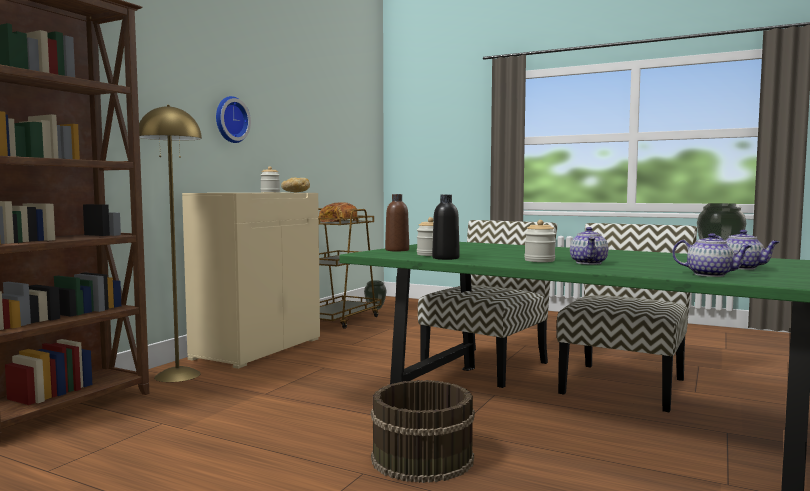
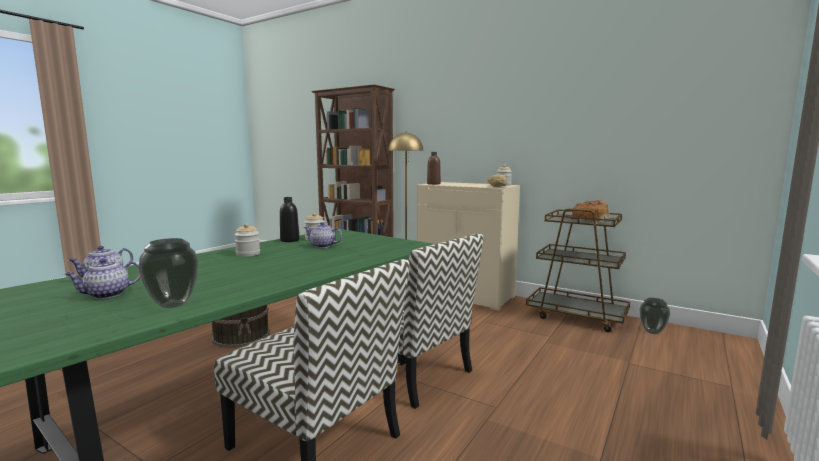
camera: 95 degrees right, 5 degrees up
(230, 120) = (488, 130): wall clock -> none
(397, 250) = (352, 235): brown bottle -> brown bottle (433, 184)
(589, 263) = (217, 262): teapot -> teapot (323, 246)

